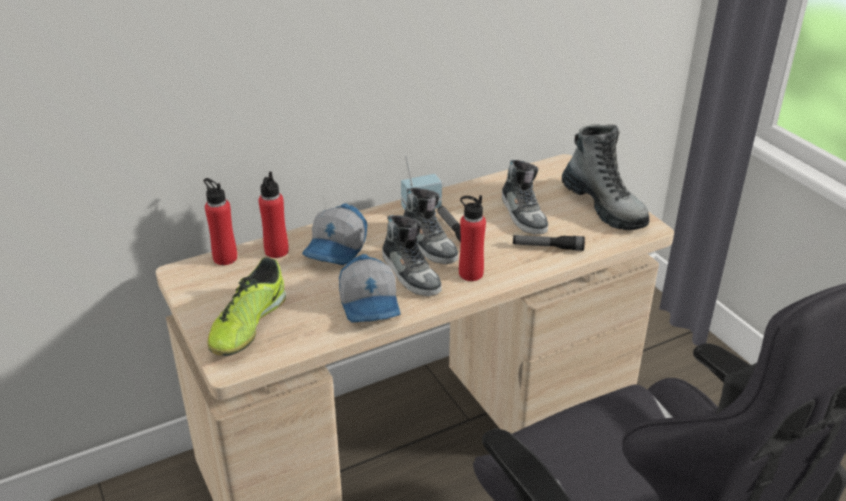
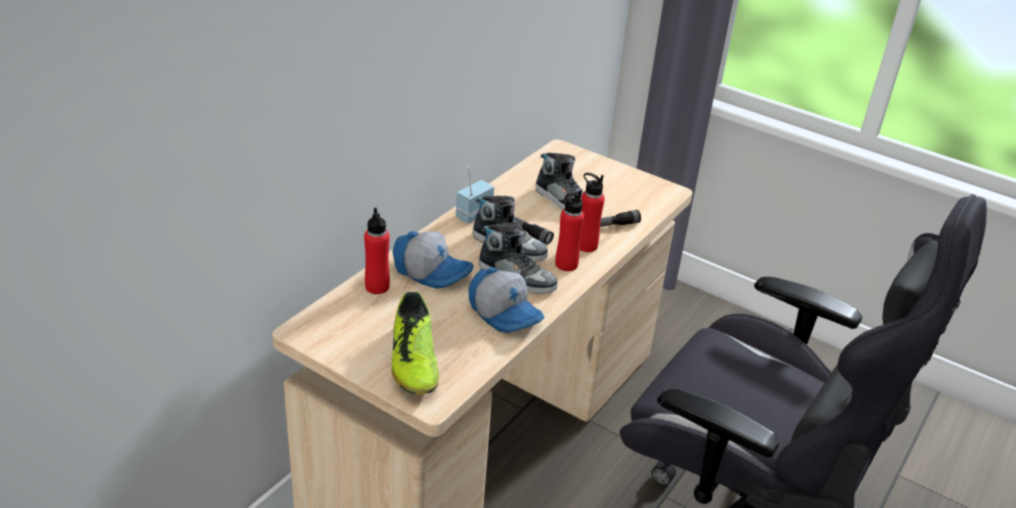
camera: 30 degrees left, 0 degrees up
(225, 258) = (333, 305): red bottle -> red bottle (586, 245)
(337, 249) = (432, 271): cap -> cap turned 60 degrees counterclockwise
(604, 206) = (623, 180): boot -> none

